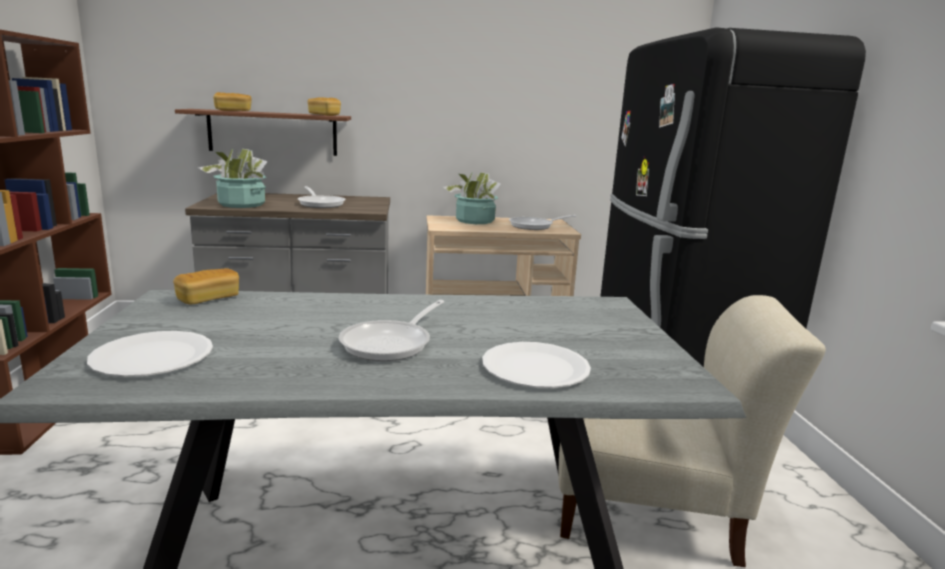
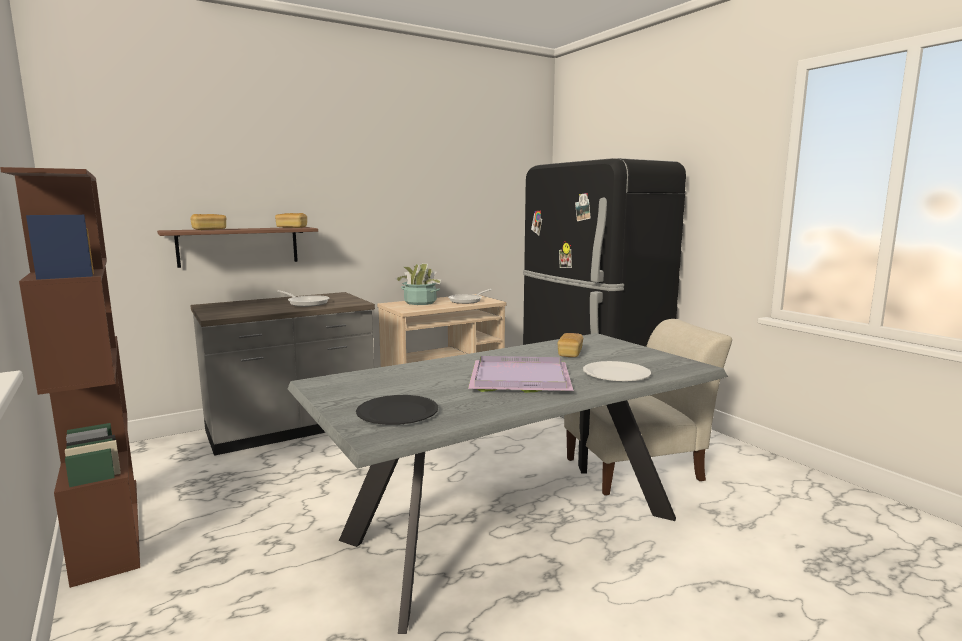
camera: 25 degrees left, 5 degrees down
(153, 356) = (397, 412): white plate -> black plate
(208, 299) = (350, 378): bread -> bread (570, 354)
(242, 204) = (243, 311): potted plant -> none
(391, 343) = (522, 378): frying pan -> purple tray

